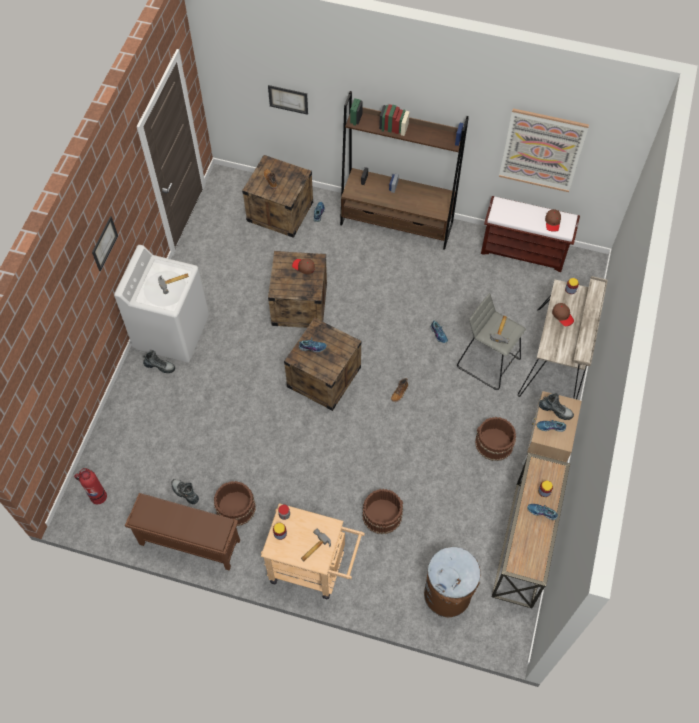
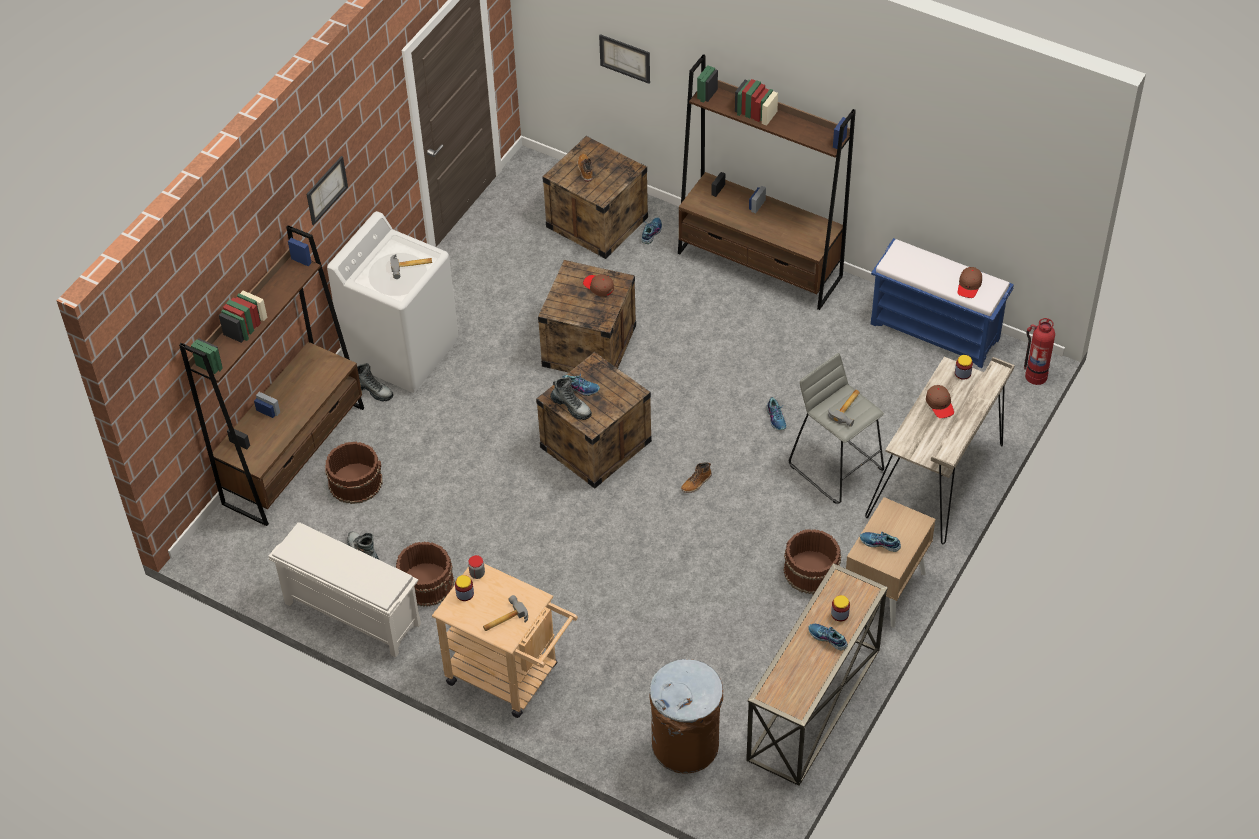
camera: 15 degrees right, 10 degrees down
(98, 496) = (246, 534): fire extinguisher -> fire extinguisher (1035, 376)
(117, 427) = (294, 455): none -> brown bookcase
(188, 542) = (350, 614): brown shoe rack -> white shoe rack
(382, 515) = (624, 630): brown bucket -> brown bucket (355, 482)
(524, 251) = (936, 331): brown bench -> blue bench
(542, 150) = (955, 174): picture -> none
(555, 410) = (894, 524): boot -> boot (571, 407)

